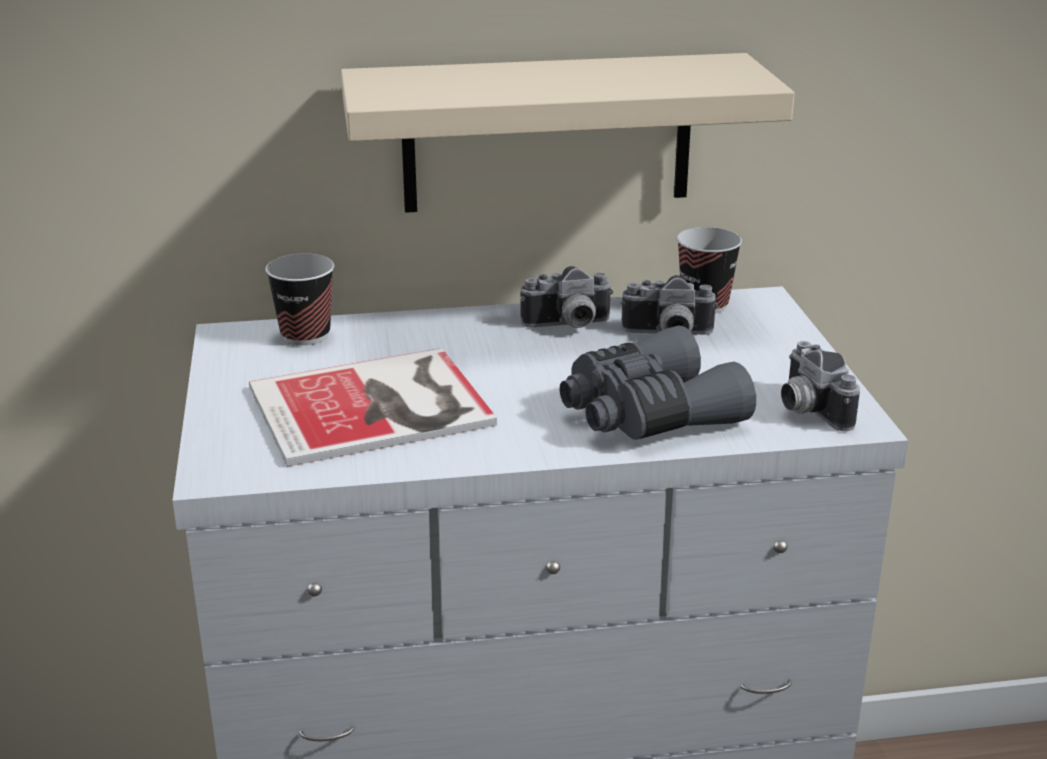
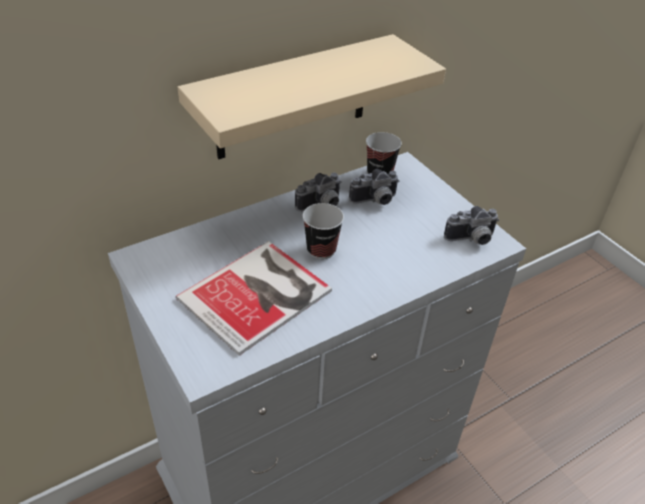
camera: 25 degrees left, 15 degrees up
(305, 335) = (181, 247): cup -> cup (321, 250)
(647, 413) = (400, 262): grey binoculars -> none
(806, 410) = (471, 239): camera -> camera turned 60 degrees counterclockwise

